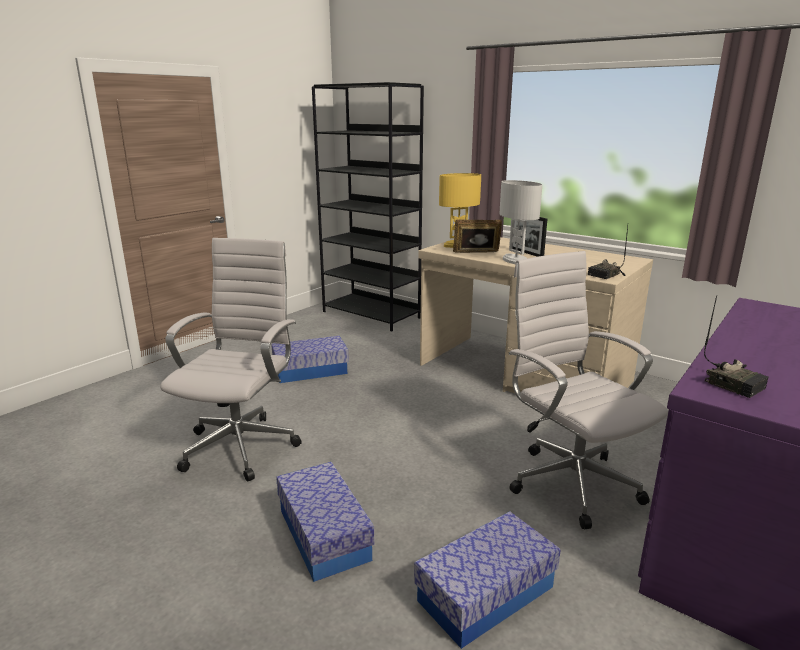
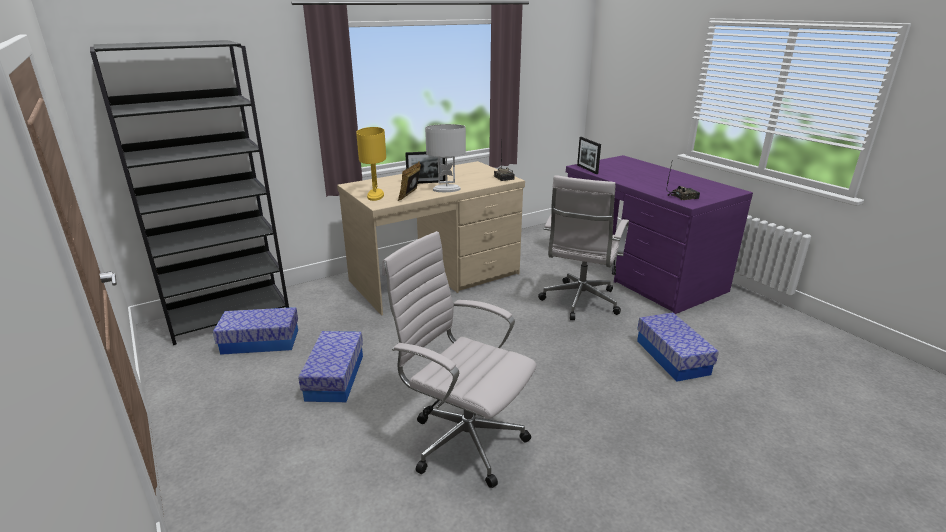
camera: 70 degrees left, 5 degrees up
(324, 534) = (609, 408): storage box -> storage box (260, 342)
(569, 481) = (579, 303): white office chair -> white office chair turned 60 degrees counterclockwise
(750, 309) = (587, 169): none -> picture frame

